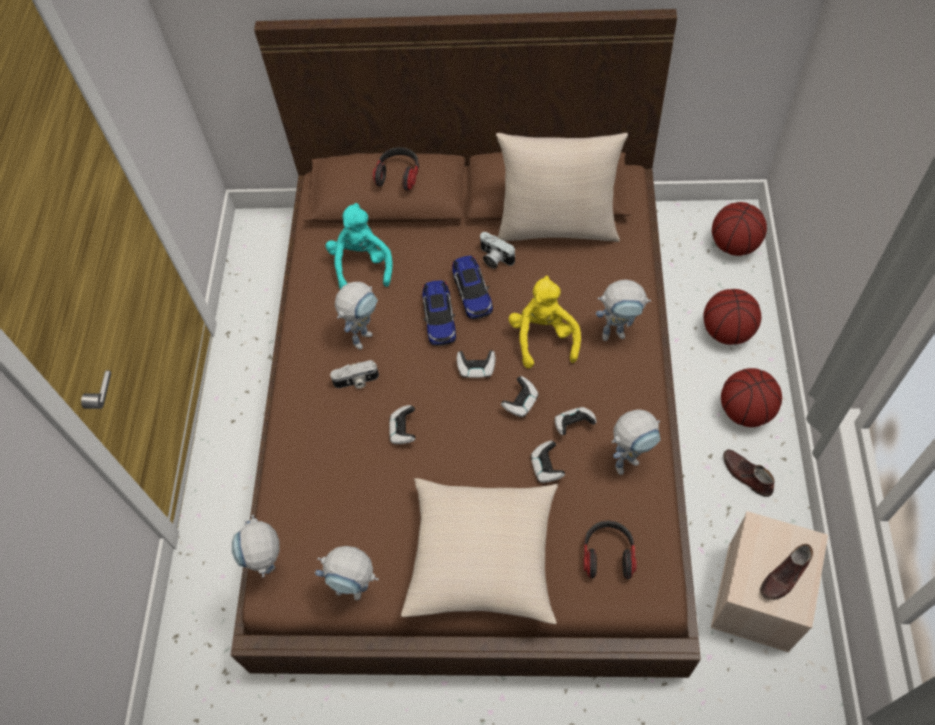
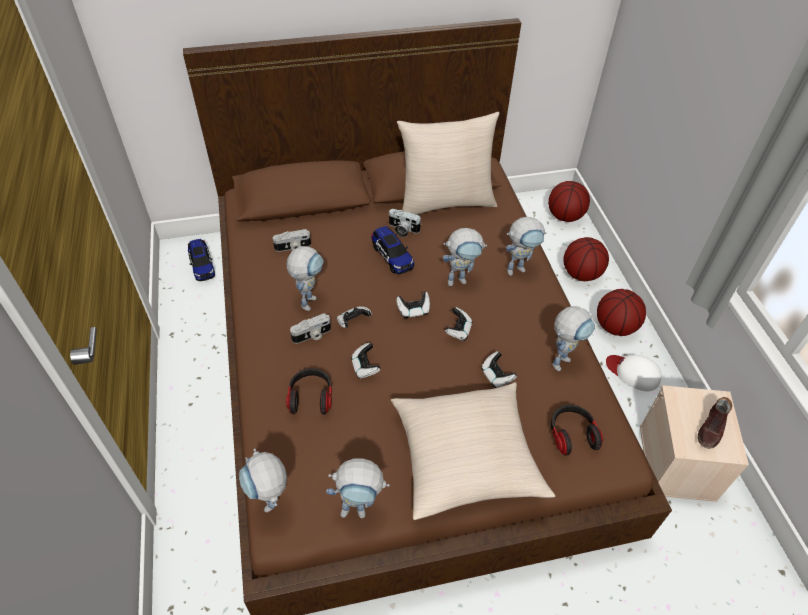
camera: 20 degrees left, 10 degrees down
(362, 264) = (293, 247): turquoise plush toy -> camera
(398, 175) = (312, 175): headphones -> headphones (311, 397)
(439, 318) = (370, 278): toy car -> toy car (202, 265)
(544, 337) = (461, 279): yellow plush toy -> toy robot
(573, 424) = (507, 340): game controller -> game controller (353, 322)
(746, 475) = (633, 372): brown shoe -> white cap

